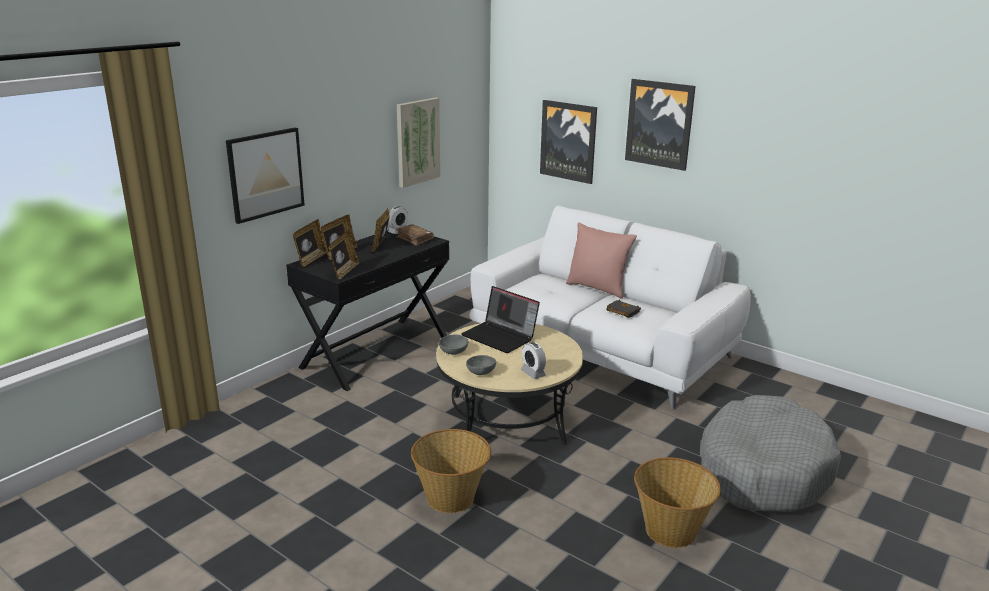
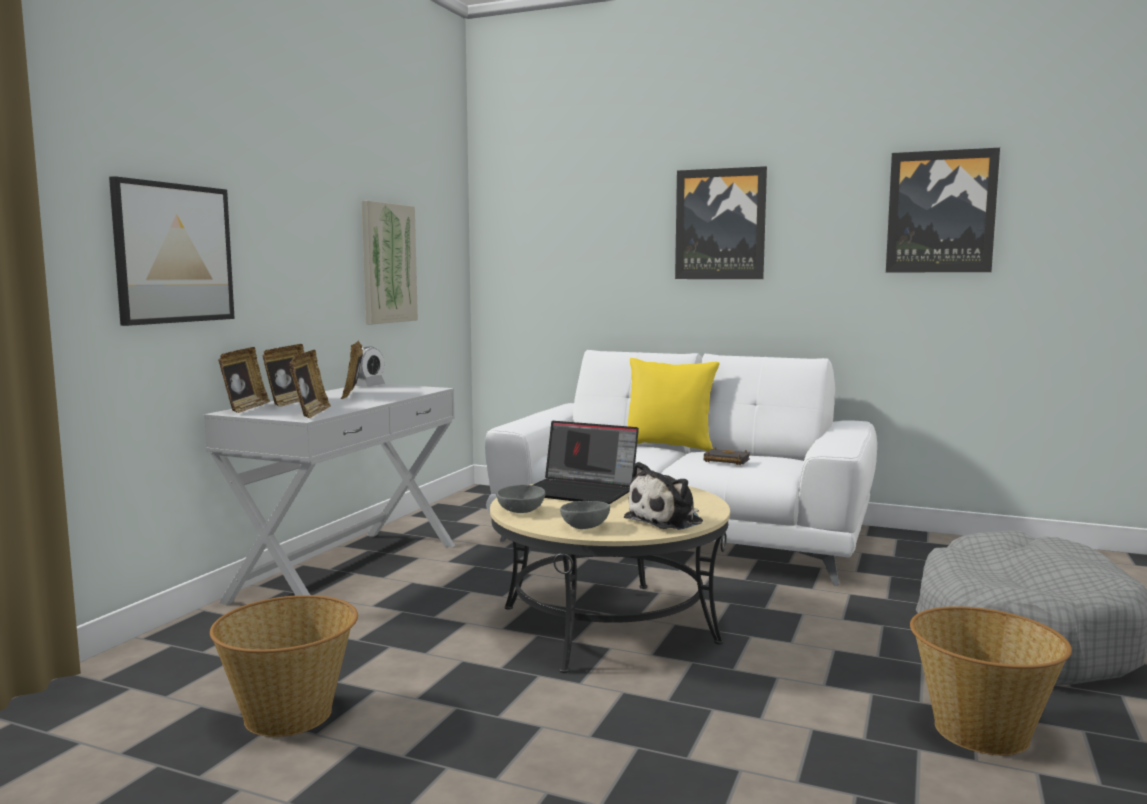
camera: 15 degrees left, 15 degrees down
(375, 352) = (347, 571): black console table -> white console table
(414, 239) = (401, 389): brown book -> none
(451, 497) = (587, 743): basket -> basket (290, 714)
(533, 373) = (667, 520): alarm clock -> plush toy
(568, 141) = (590, 268): picture -> picture (941, 212)
(597, 288) = (669, 446): pink pillow -> yellow pillow

